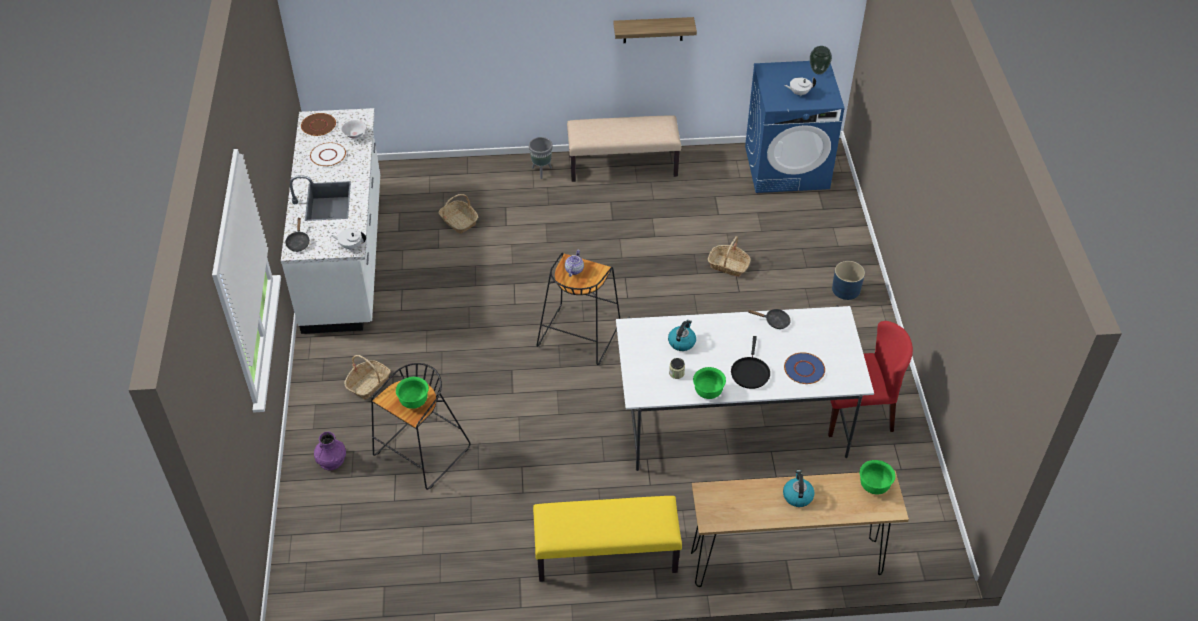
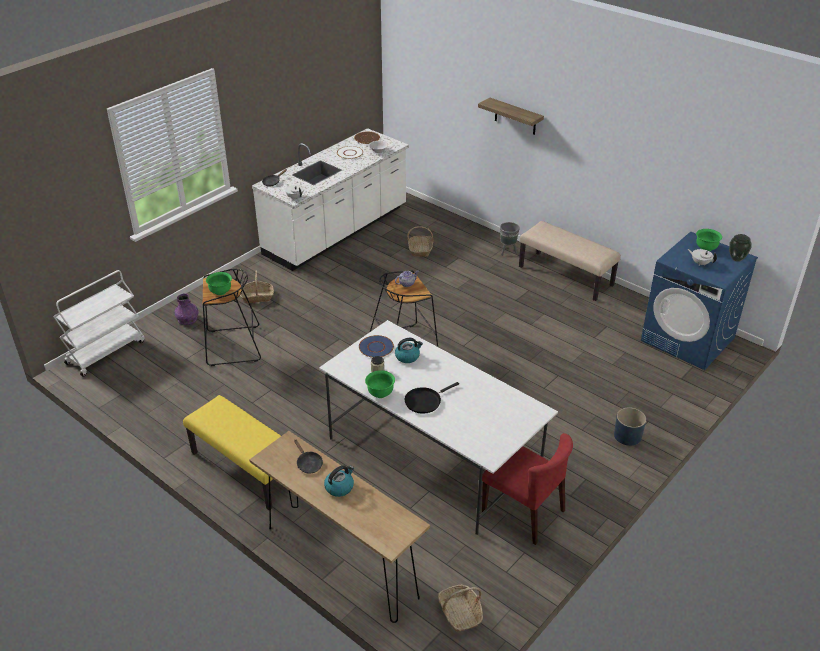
camera: 45 degrees right, 10 degrees down
(297, 558) = (106, 352): none -> white cart
(653, 30) = (615, 165): shelf -> shelf (515, 117)
(728, 265) = (558, 369): basket -> basket (460, 613)
(774, 321) = (487, 385): black frying pan -> black frying pan (308, 463)
(804, 369) = (464, 424): blue plate -> blue plate (376, 347)
(874, 486) = (399, 522): green bowl -> green bowl (706, 248)

